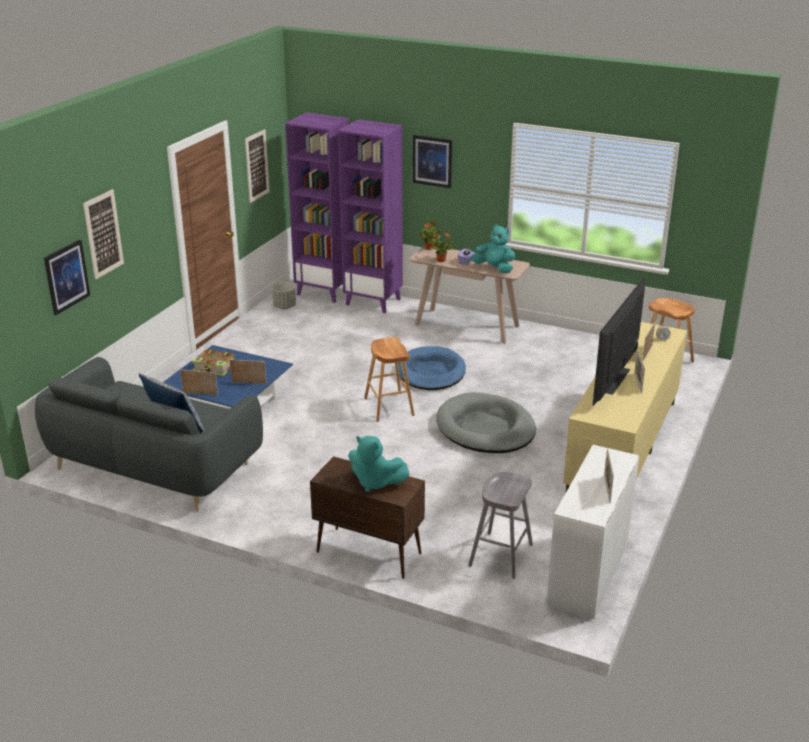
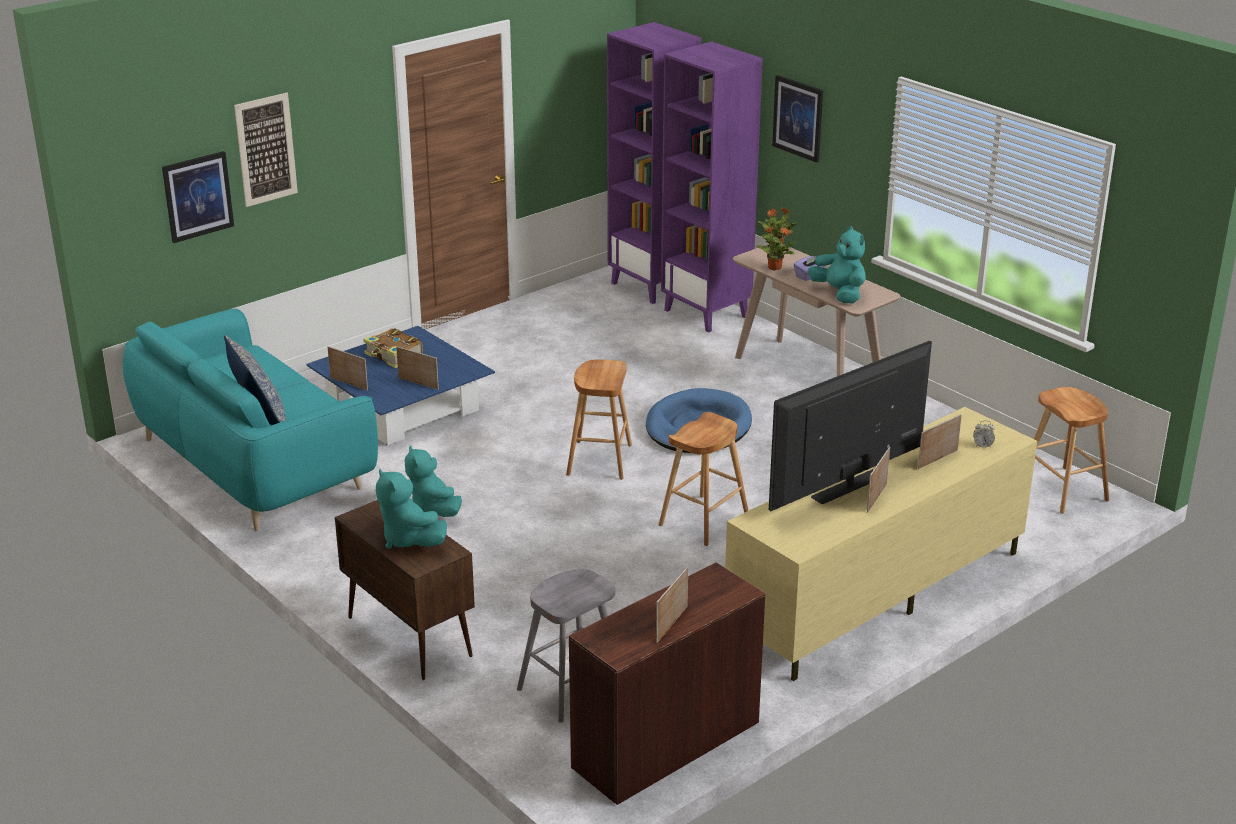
camera: 25 degrees right, 0 degrees up
(154, 465) = (254, 463): grey sofa -> turquoise sofa
(257, 165) = (564, 89): picture -> none
(285, 306) = (581, 296): grey planter -> none
(309, 465) = (433, 509): none -> turquoise plush toy
(485, 428) = (704, 520): grey dog bed -> brown stool
(587, 572) = (664, 744): white desk -> brown desk

